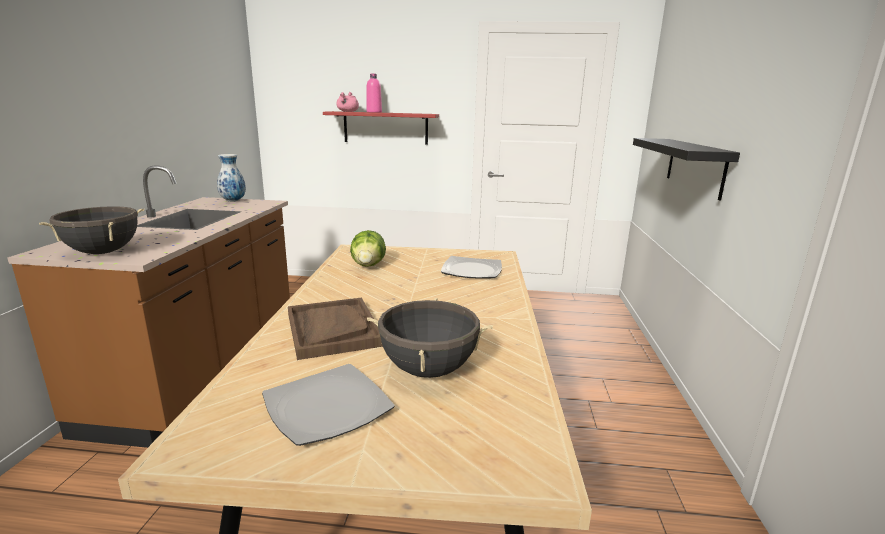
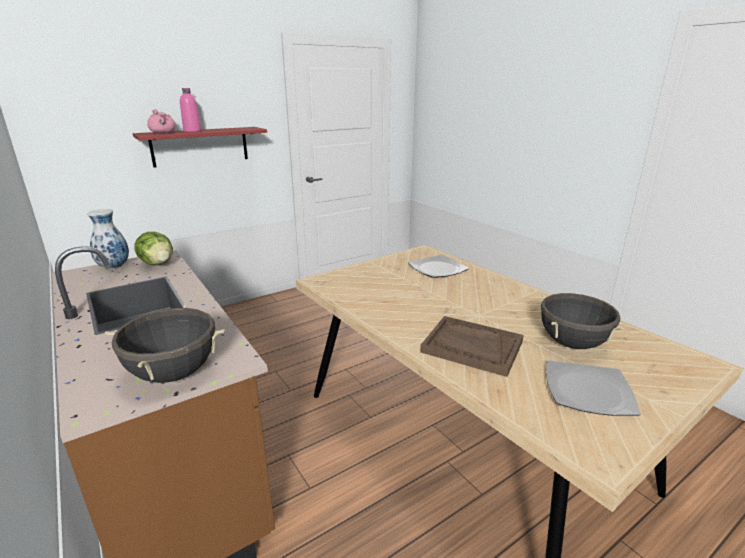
camera: 40 degrees left, 5 degrees up
(368, 265) = (367, 290): lettuce -> lettuce (158, 264)
(695, 166) = (498, 156): black shelf -> none

